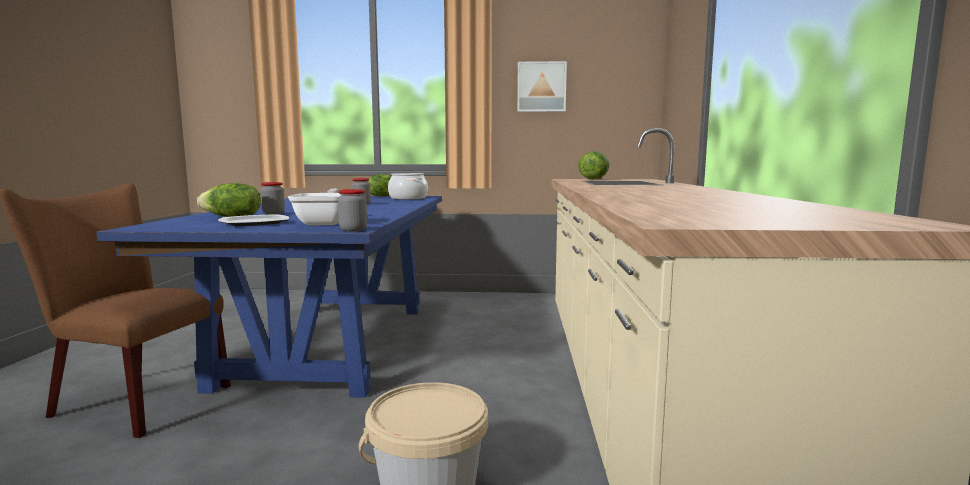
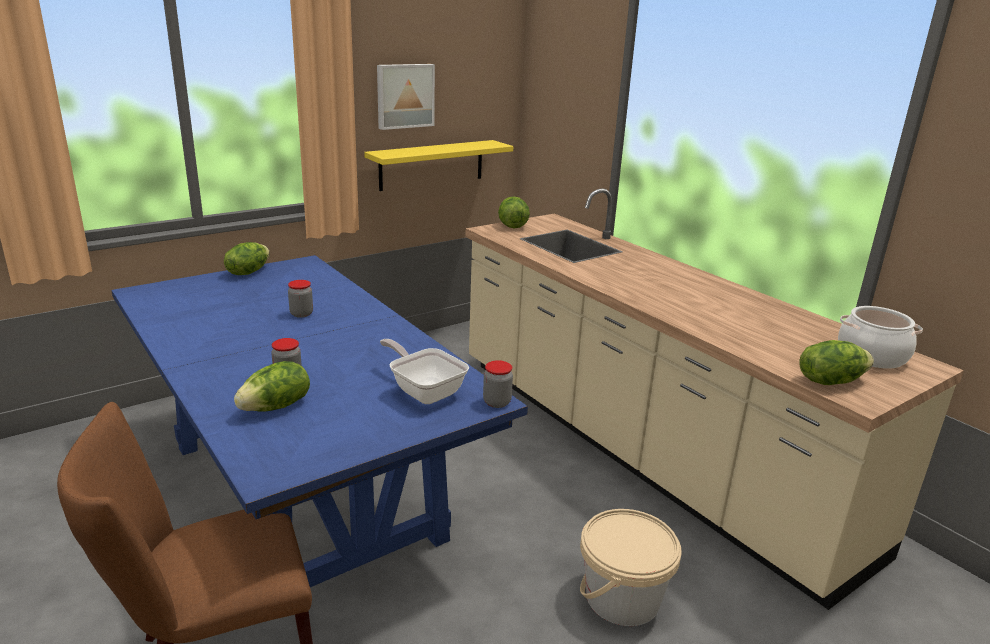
camera: 40 degrees left, 15 degrees up
(254, 223) = (353, 415): plate -> none
(408, 198) = (301, 275): cooking pot -> cooking pot (872, 356)
(565, 145) = (432, 165): none -> yellow shelf
(674, 215) = (830, 381): none -> lettuce

